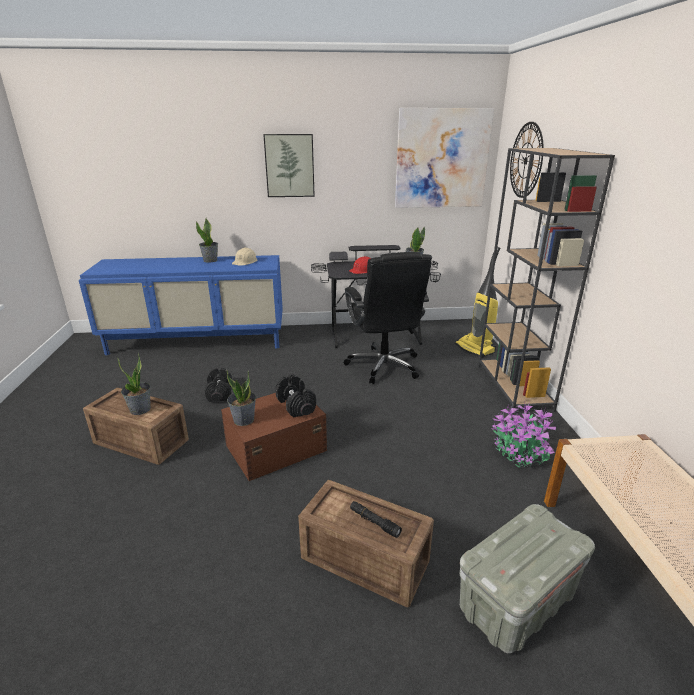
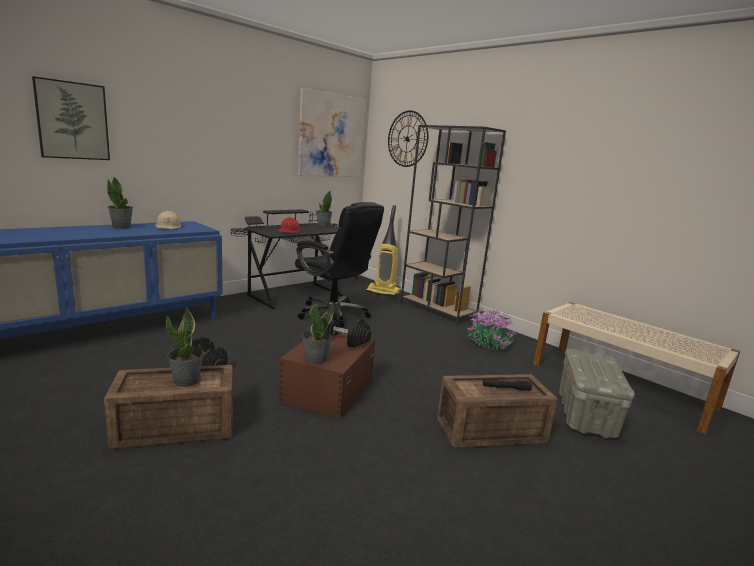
camera: 40 degrees left, 10 degrees down
(289, 166) = (205, 128): picture -> picture (72, 121)

